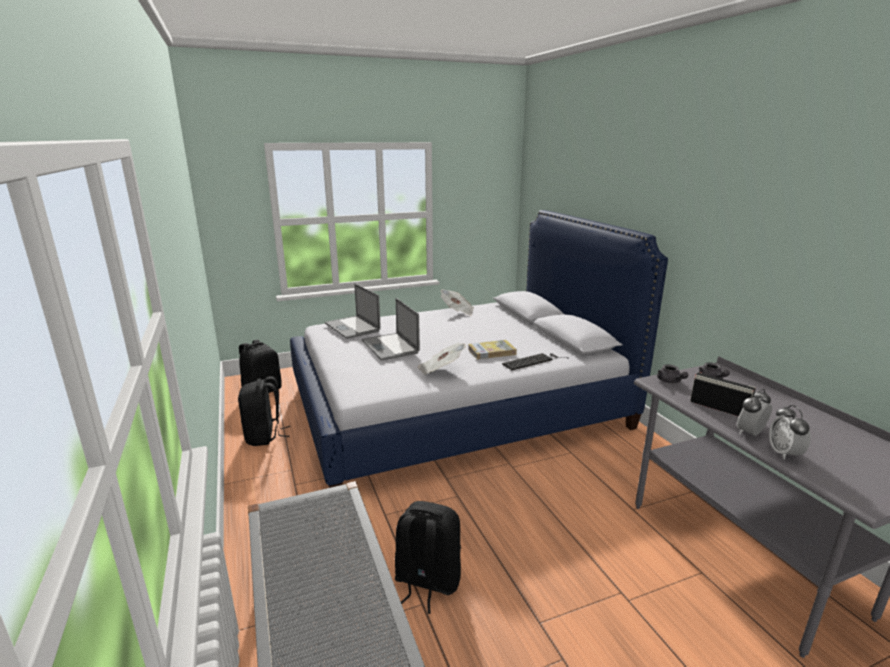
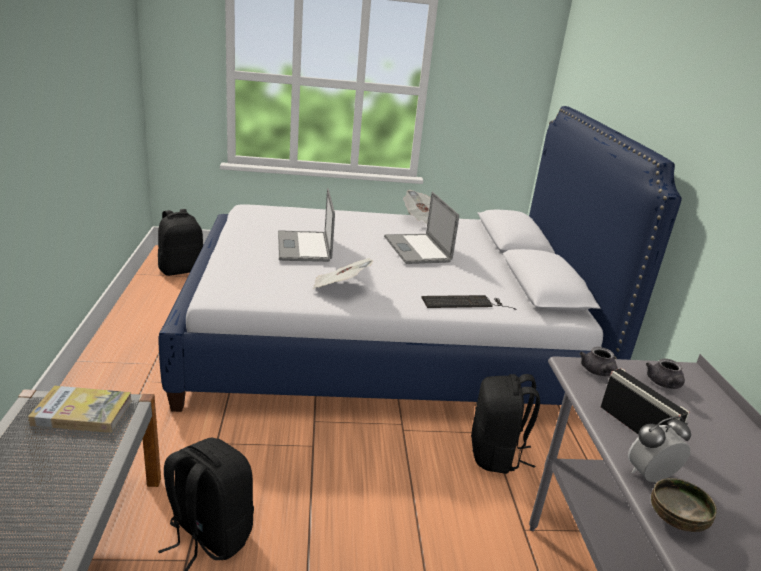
camera: 15 degrees right, 5 degrees up
(264, 436) = (151, 319): black backpack -> black backpack (496, 455)
(352, 327) = (281, 215): laptop -> laptop (417, 249)
(491, 352) = (422, 279): book -> book (82, 412)
(784, 453) = (676, 521): alarm clock -> bowl

